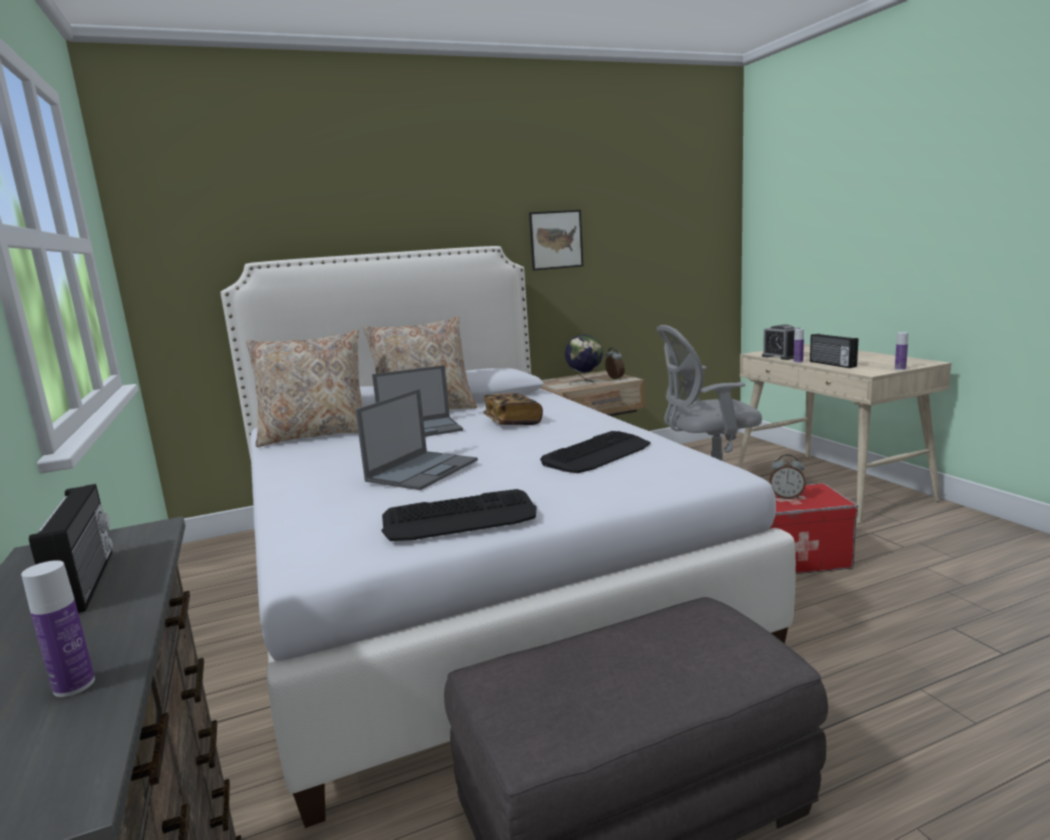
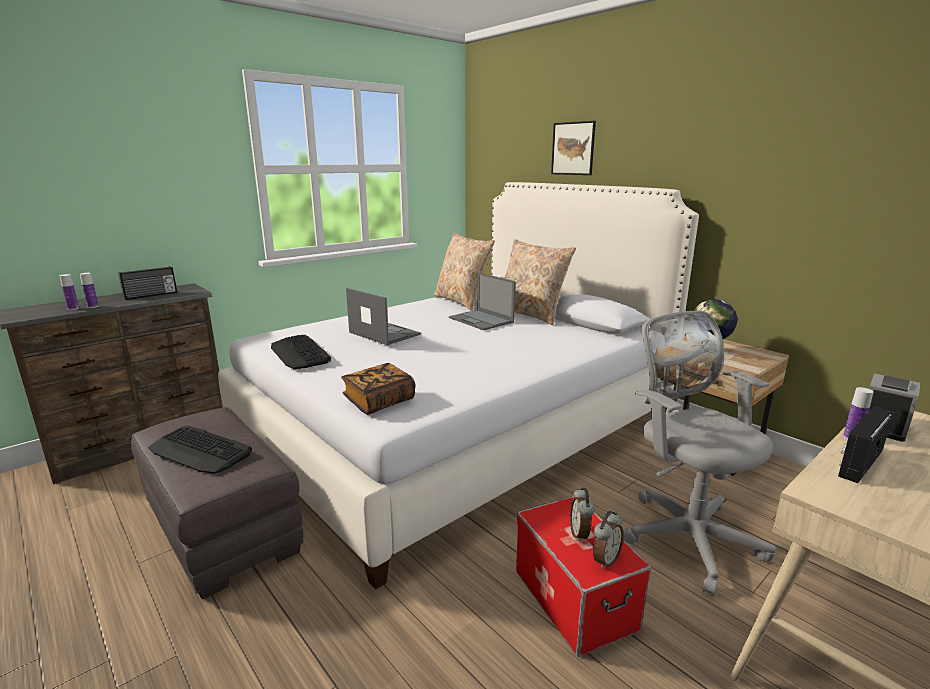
camera: 70 degrees right, 5 degrees up
(423, 470) = (384, 333): laptop -> laptop turned 150 degrees counterclockwise
(512, 422) = (513, 340): book -> book (379, 401)
(556, 240) = (757, 190): picture -> picture (573, 148)
(597, 454) = (433, 374): keyboard -> keyboard (200, 451)
(614, 378) = (742, 361): alarm clock -> alarm clock (605, 560)
(900, 369) = (884, 525): bottle -> bottle (93, 306)

